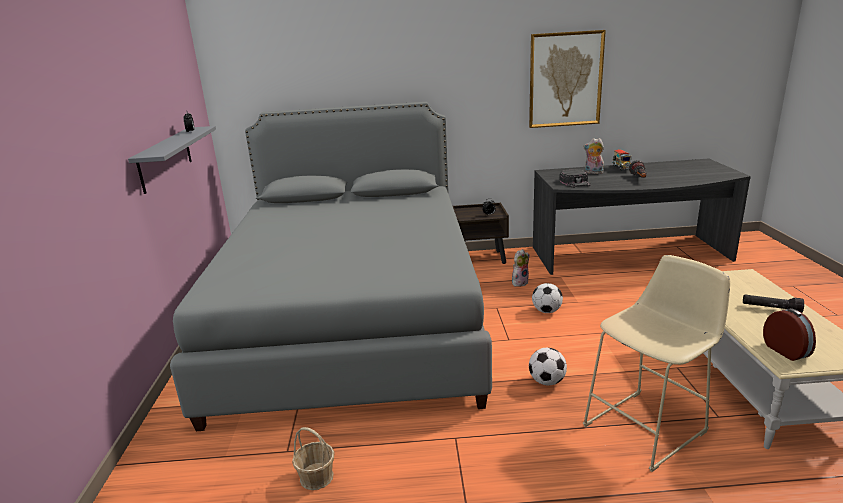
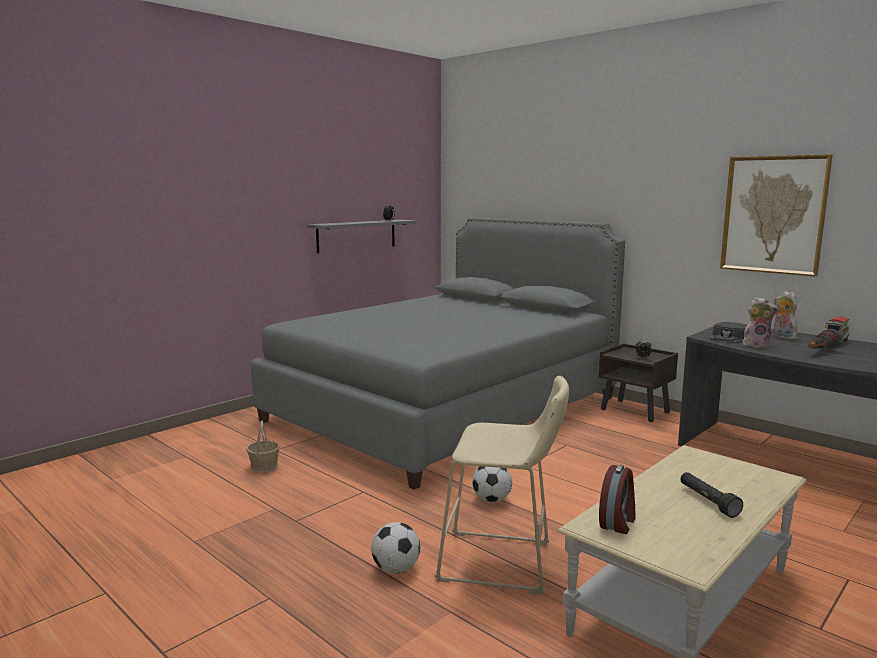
camera: 45 degrees right, 10 degrees down
(519, 282) = (631, 439): plush toy -> plush toy (756, 345)
(546, 311) = (605, 465): football -> football (395, 569)

